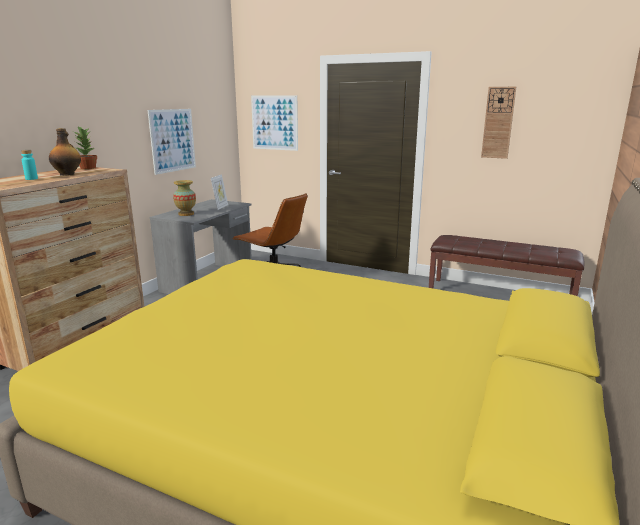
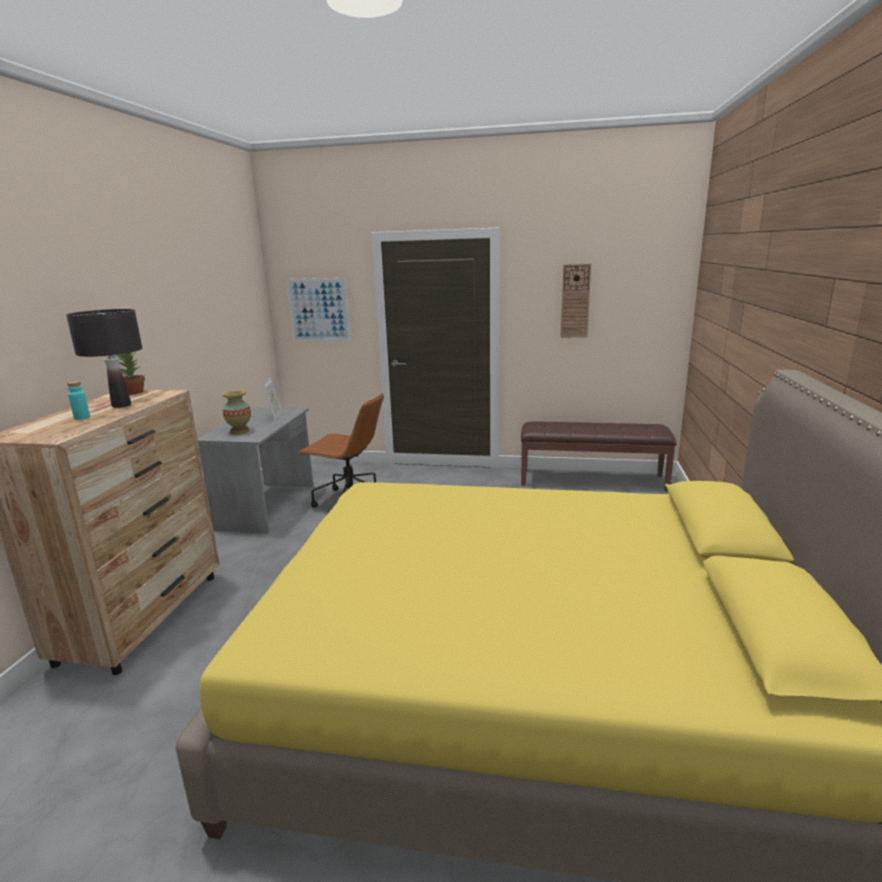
camera: 15 degrees left, 0 degrees up
(68, 174) = (122, 405): bottle -> black table lamp
(172, 140) = (209, 342): picture -> none

